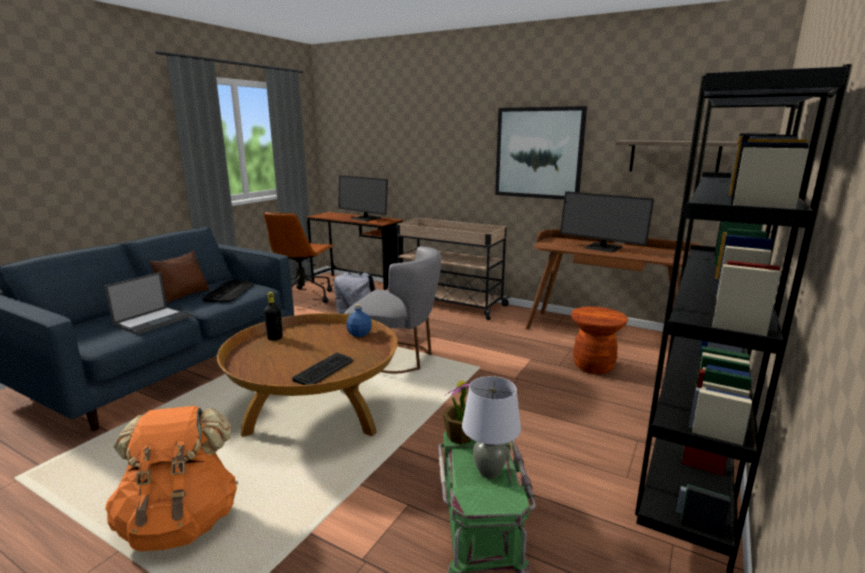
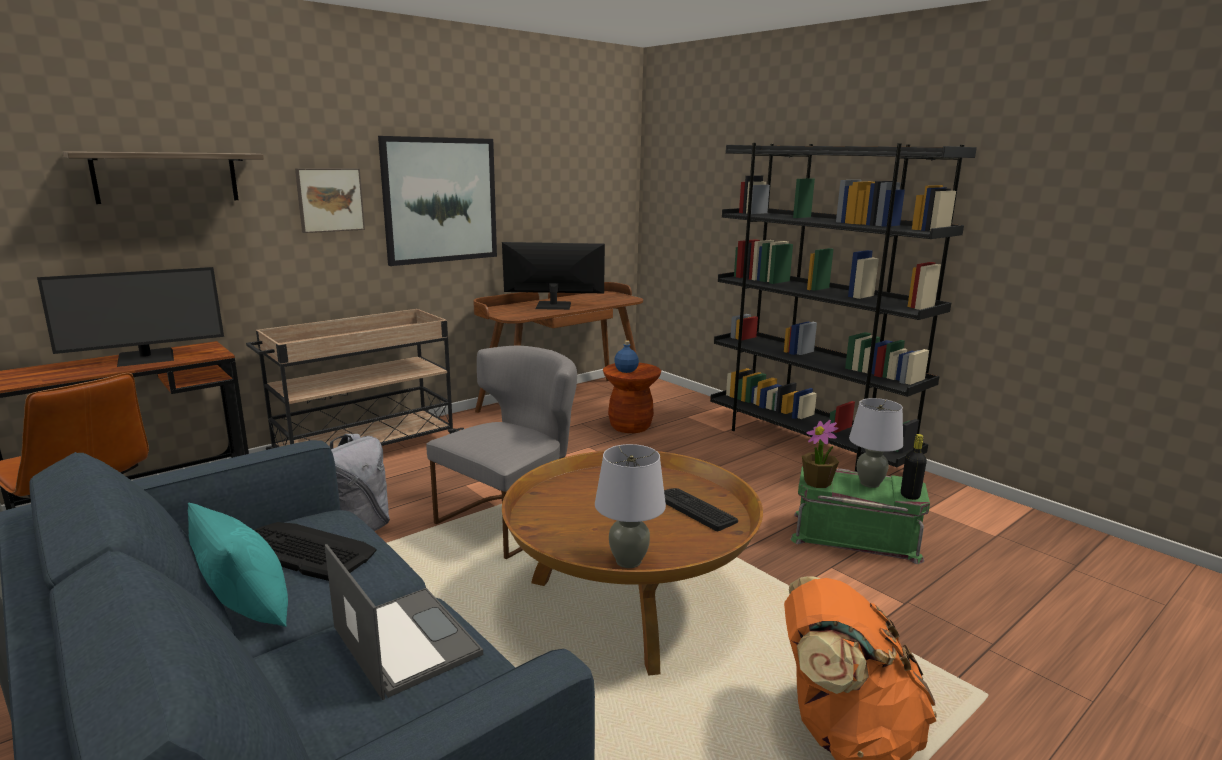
camera: 70 degrees left, 0 degrees up
(185, 295) = (246, 607): brown pillow -> turquoise pillow
(246, 360) = (628, 561): none -> grey table lamp
(275, 338) = (555, 535): black bottle -> black bottle (910, 496)
(359, 334) = (593, 476): blue bottle -> blue bottle (626, 371)
(466, 149) = (329, 199): none -> picture
(602, 248) = (553, 305): monitor -> monitor turned 150 degrees counterclockwise
(674, 157) = (575, 196): shelf -> shelf (166, 177)

